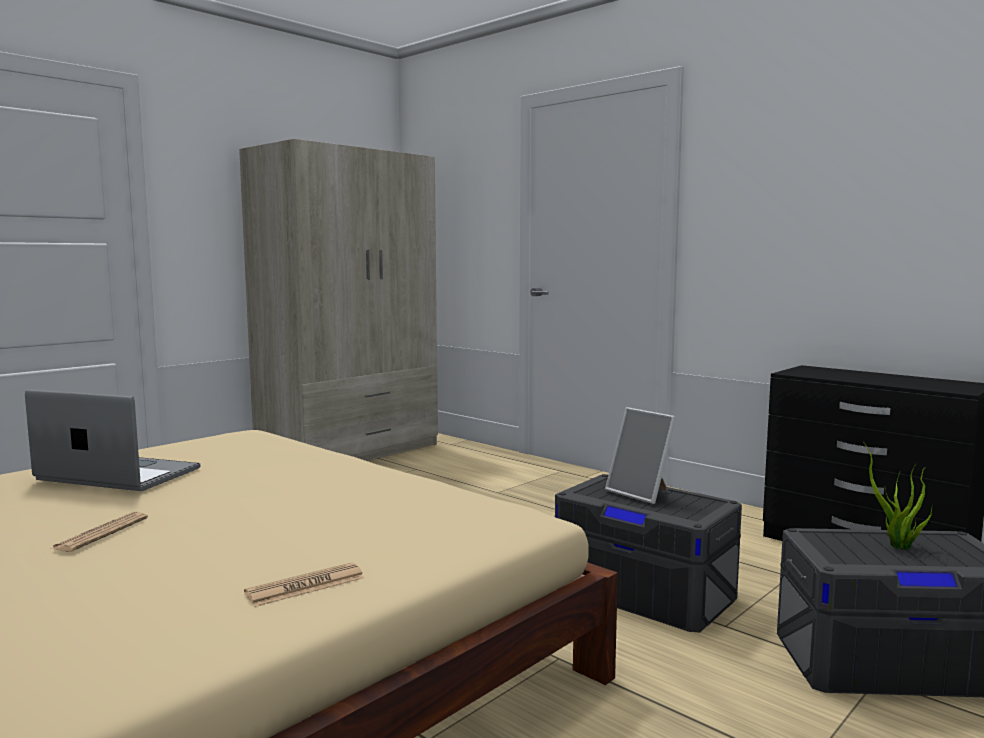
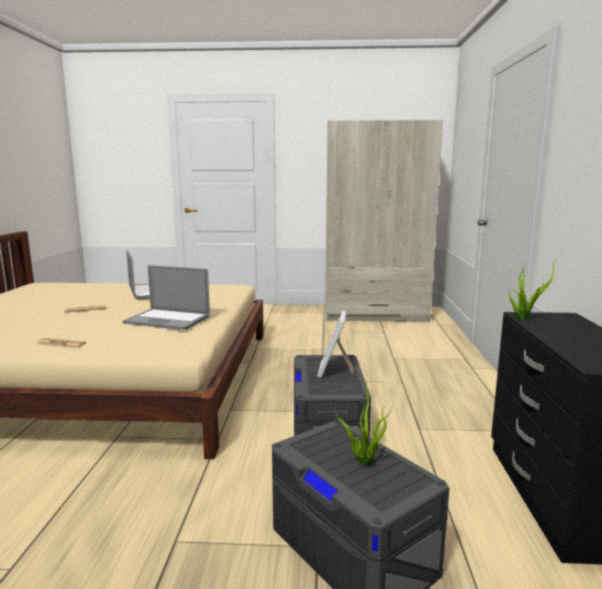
camera: 50 degrees right, 5 degrees up
(347, 495) = (167, 320): none -> laptop
(803, 374) = (524, 318): none -> potted plant

